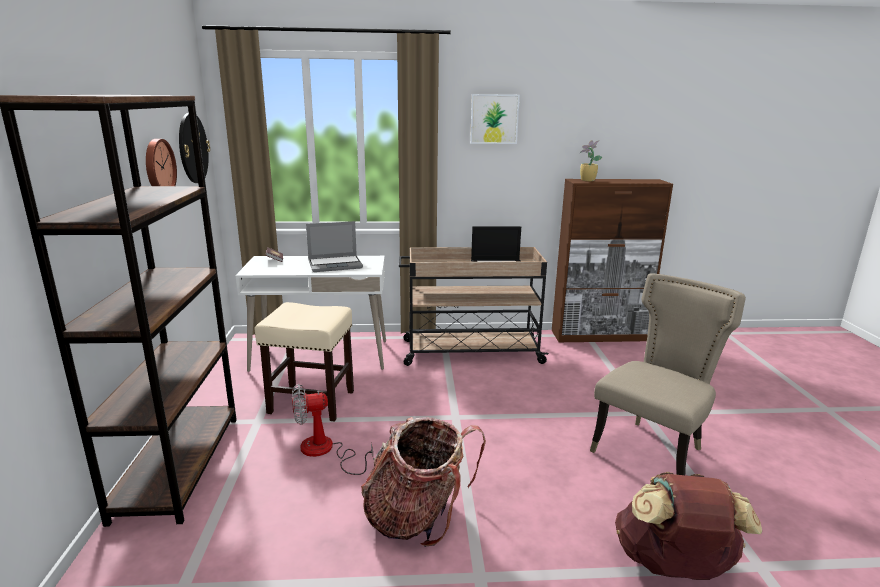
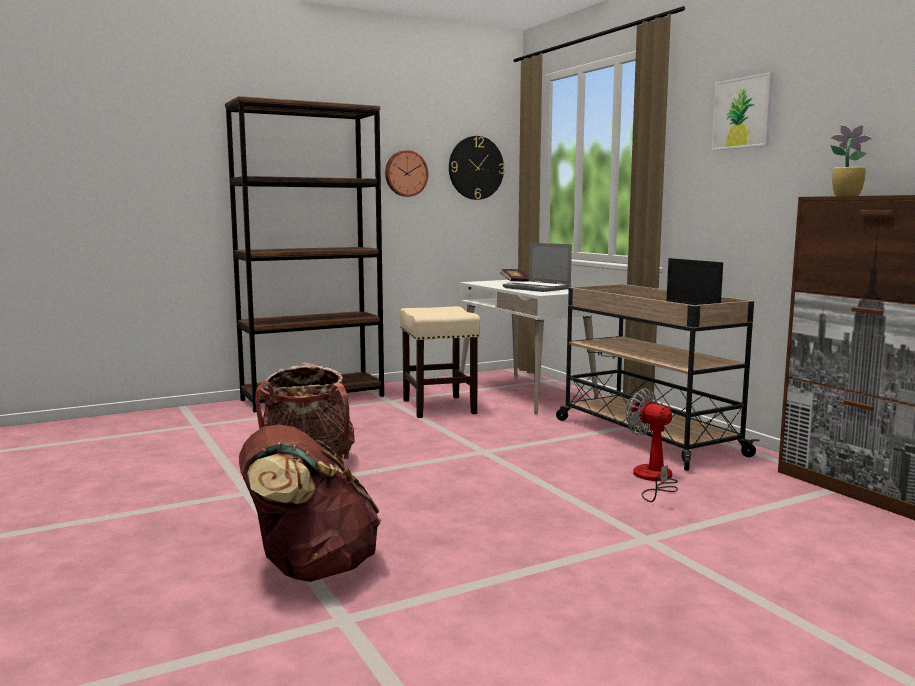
camera: 65 degrees right, 10 degrees down
(325, 451) = (370, 424): fan -> fan (653, 479)
(653, 451) = (542, 548): beige chair -> none

